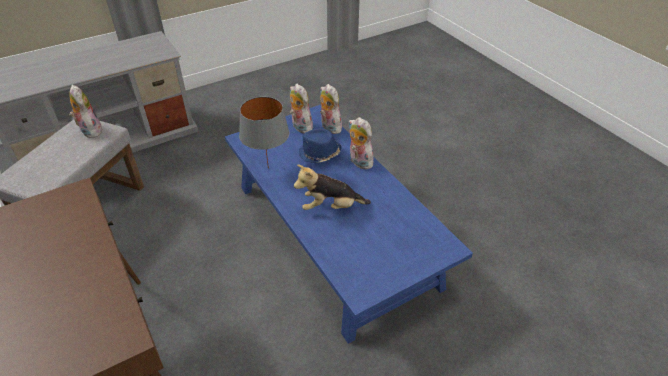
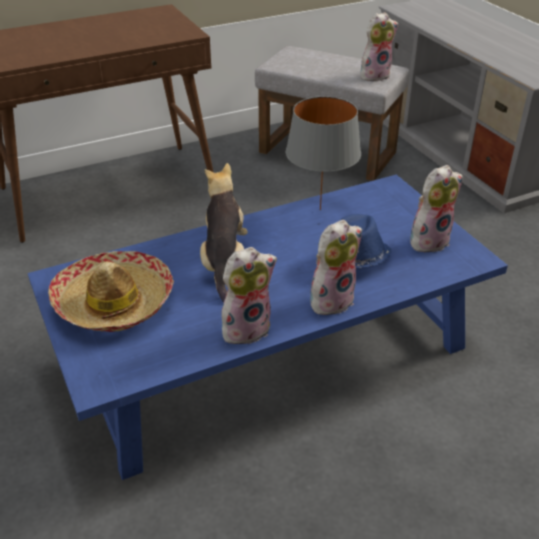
camera: 95 degrees right, 5 degrees down
(329, 127) = (432, 272): plush toy -> plush toy (246, 328)
(379, 255) = (114, 302): none -> hat

